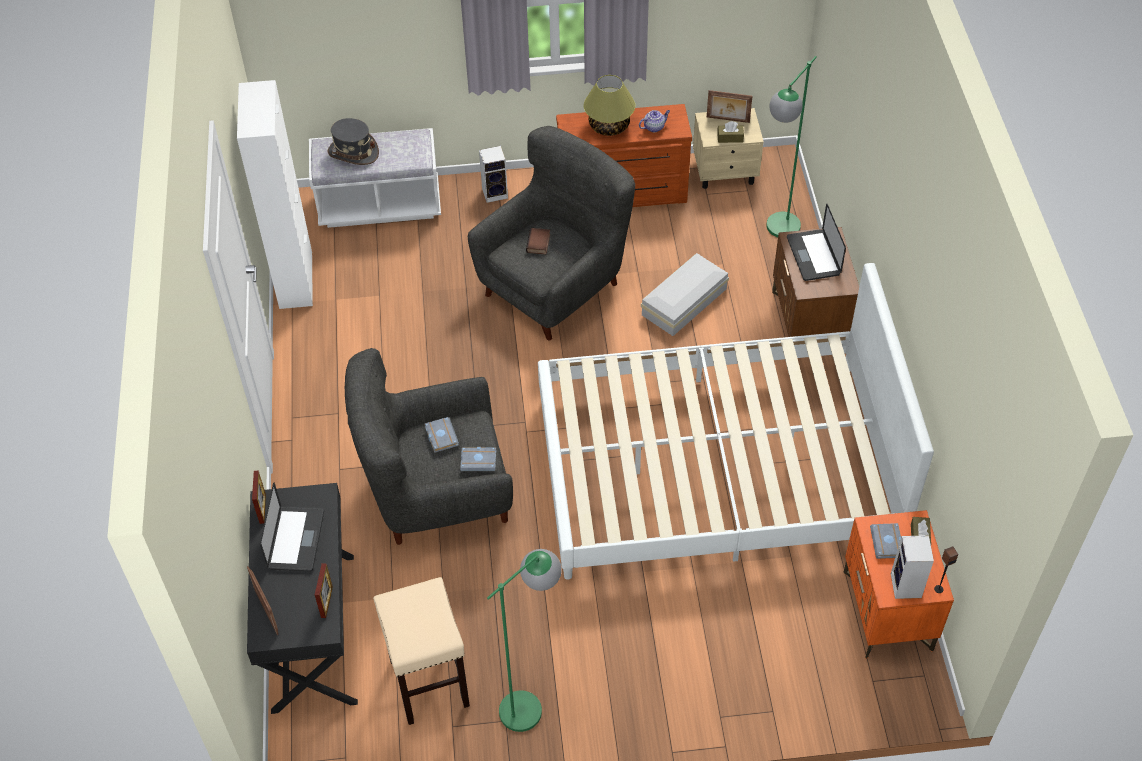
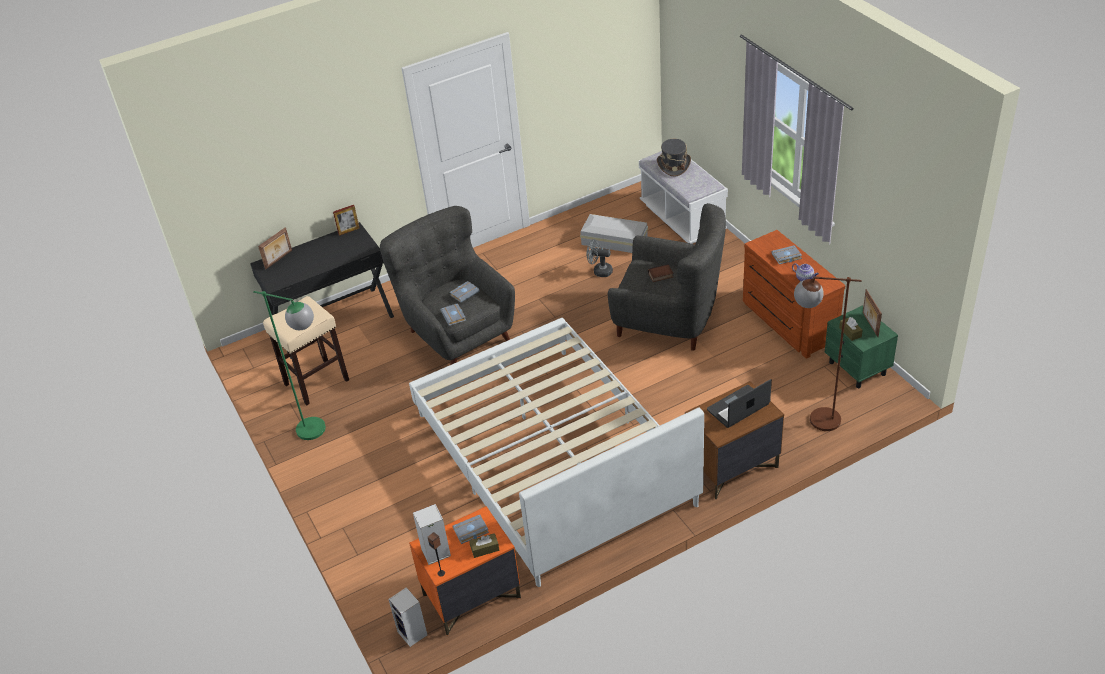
camera: 70 degrees right, 10 degrees down
(296, 280) = (592, 211): white cabinet -> none
(296, 540) = (332, 251): laptop -> none
(326, 602) = (294, 278): picture frame -> none
(420, 314) = (599, 271): none -> grey fan
(496, 193) = (736, 262): speaker -> speaker (413, 634)
(609, 126) = (786, 257): table lamp -> grey book
(686, 301) = (702, 391): white storage box -> white storage box (615, 241)
(725, 172) = (857, 369): beige nightstand -> green nightstand
(777, 233) = (813, 419): green floor lamp -> brown floor lamp

